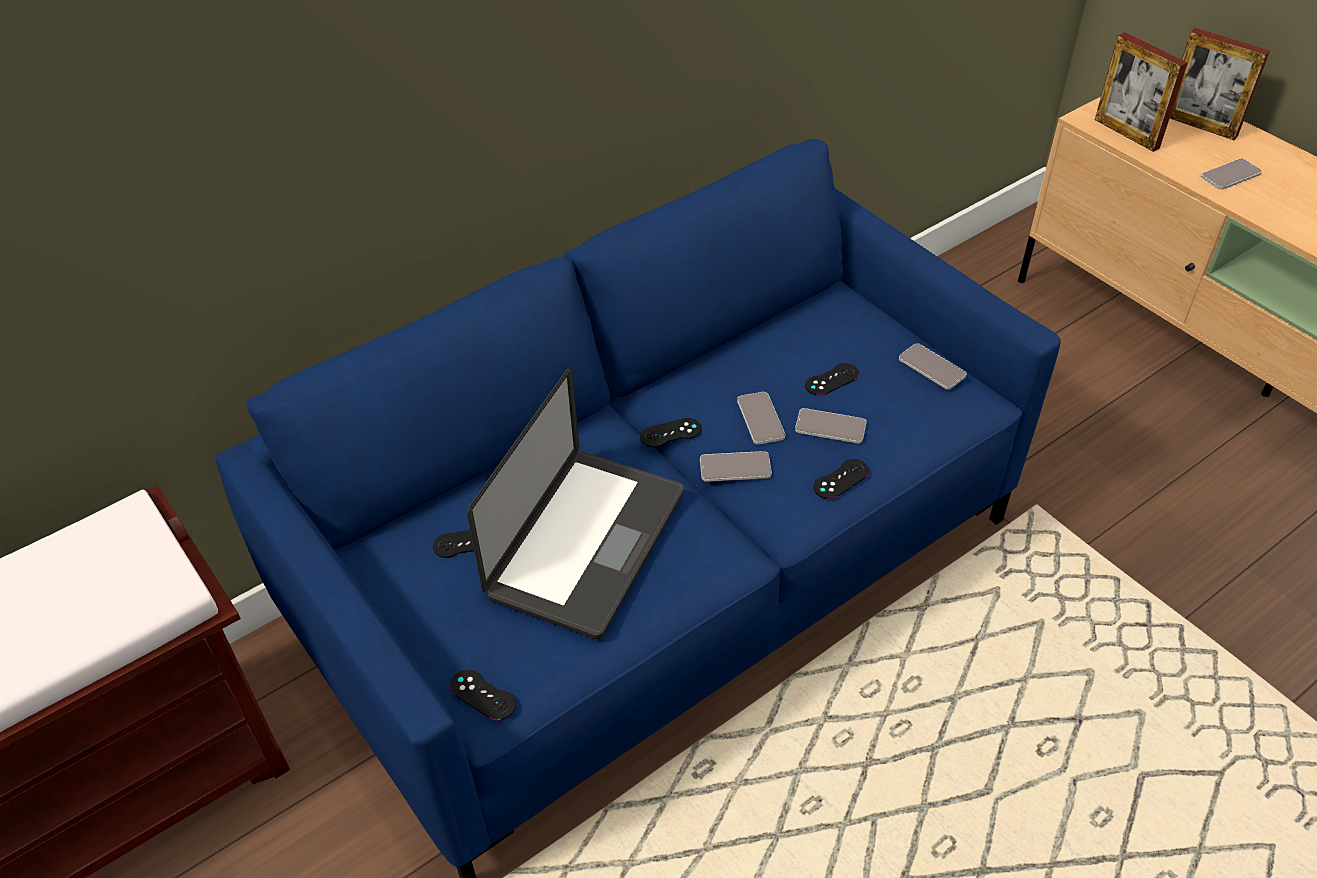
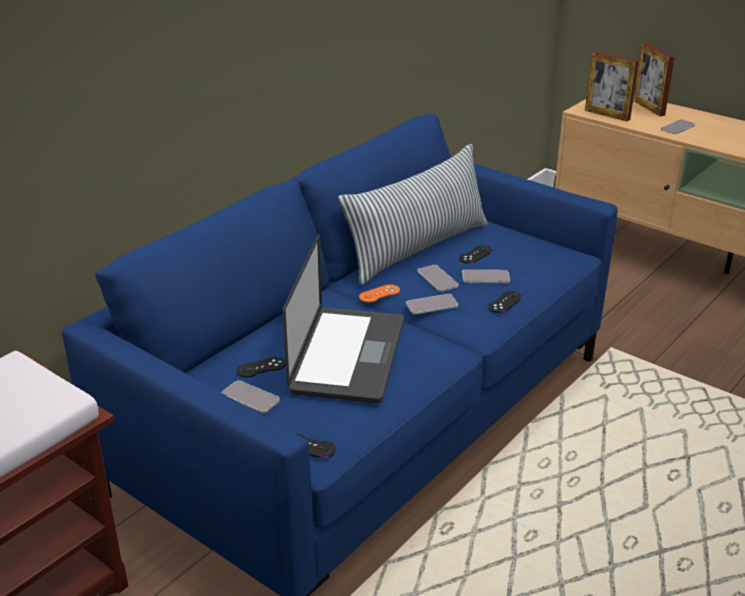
camera: 15 degrees left, 15 degrees down
(670, 433) = (379, 294): black game controller -> orange game controller
(754, 354) = (417, 248): none -> pillow
(932, 367) = (536, 242): phone -> phone (250, 398)
(1200, 126) = (648, 108): picture frame -> picture frame turned 45 degrees clockwise

